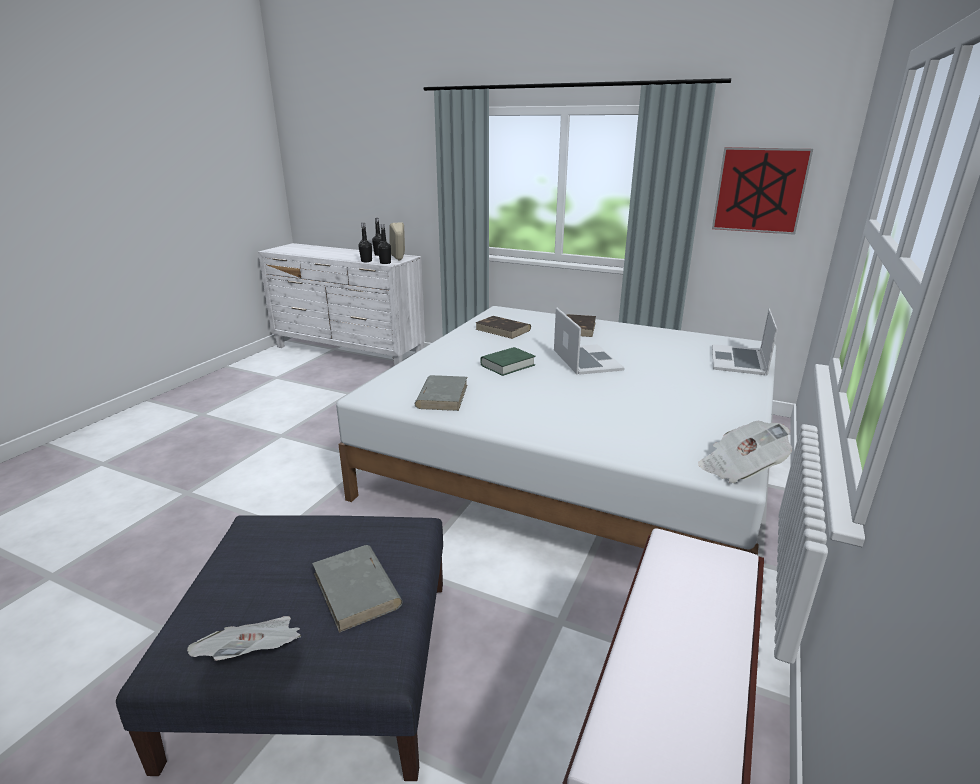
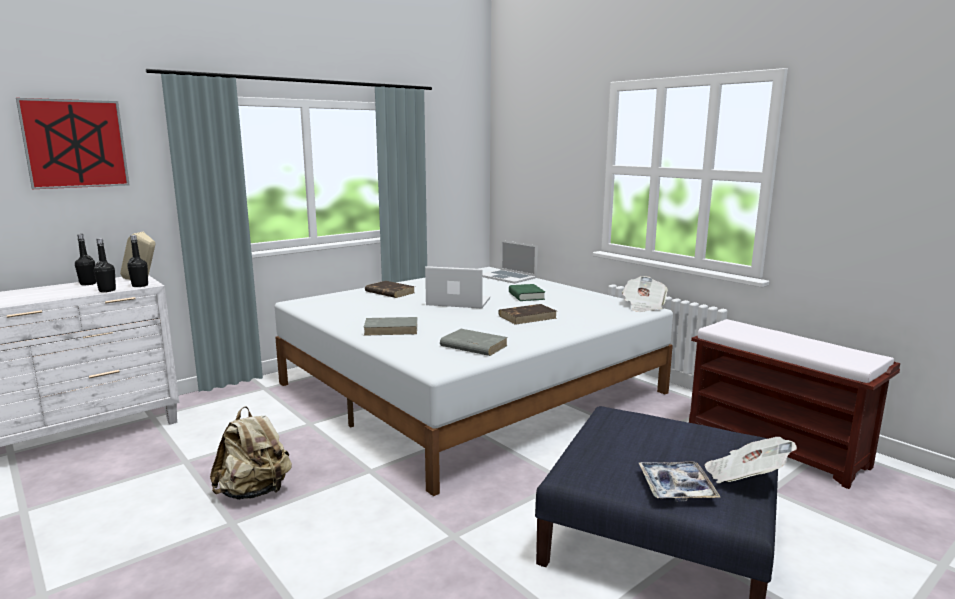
camera: 65 degrees left, 10 degrees down
(227, 598) = (676, 487): none -> tray
(321, 428) = (255, 492): none -> beige backpack
(357, 590) = (681, 438): grey book -> grey book (391, 329)
(503, 330) = (352, 309): brown book -> brown book (528, 317)
(507, 365) = (437, 320): green book -> green book (526, 296)
(760, 190) = (449, 164): picture -> picture (75, 144)

